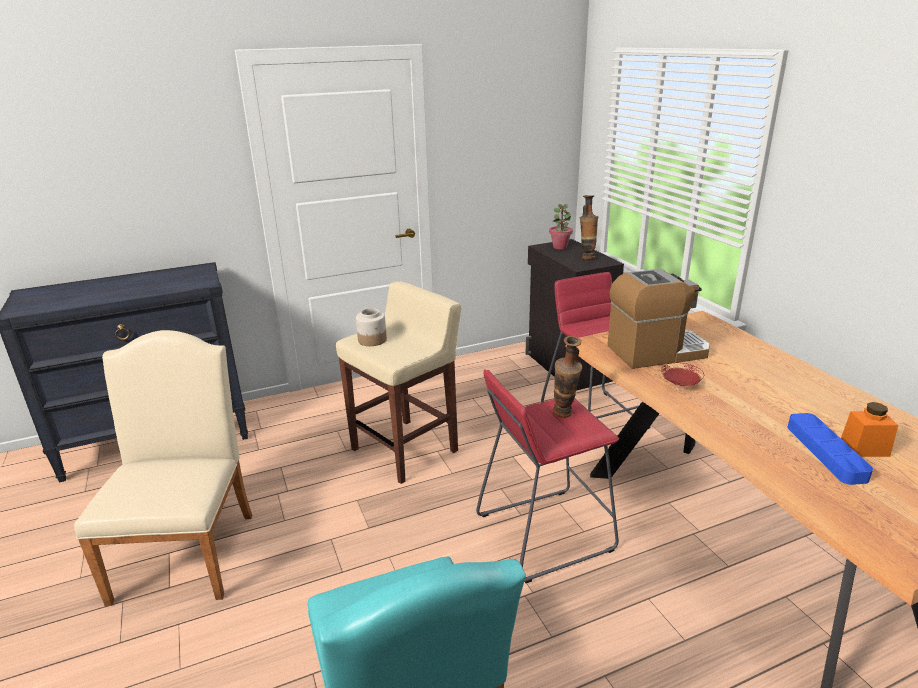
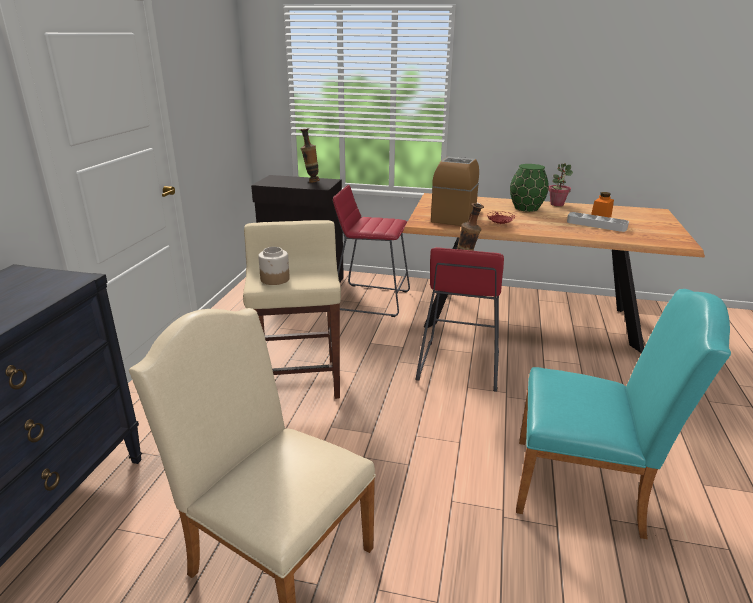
camera: 55 degrees left, 0 degrees up
(560, 247) = (276, 180): potted plant -> potted plant (556, 204)
(785, 382) = (527, 208): none -> green vase
(825, 452) = (596, 225): blue tray -> grey tray

